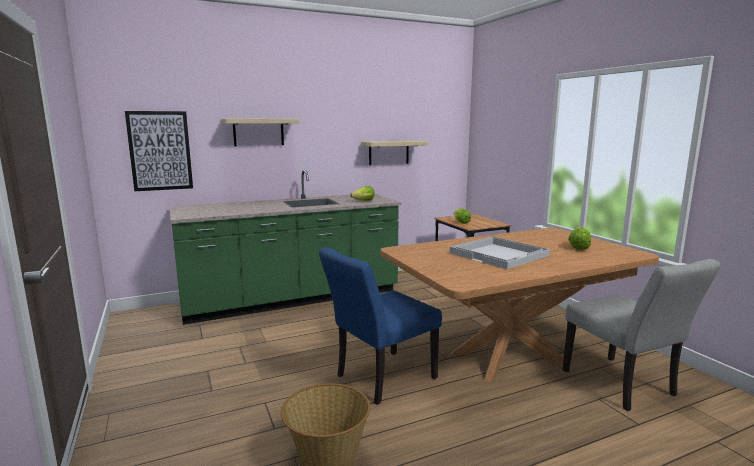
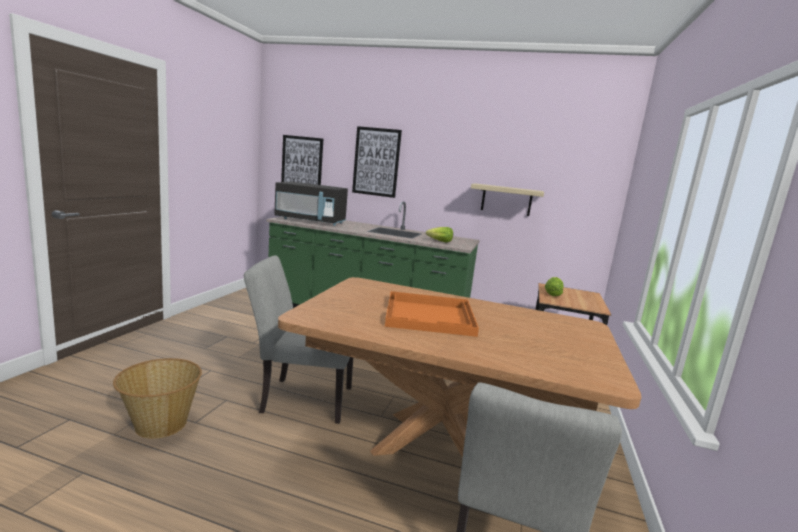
camera: 40 degrees right, 0 degrees up
(215, 211) = (310, 221): none -> black microwave
(258, 132) = (376, 162): shelf -> picture
(380, 379) = (300, 398): blue chair -> grey chair
(499, 254) = (430, 316): white tray -> orange tray
(578, 247) = (548, 346): lettuce -> none

